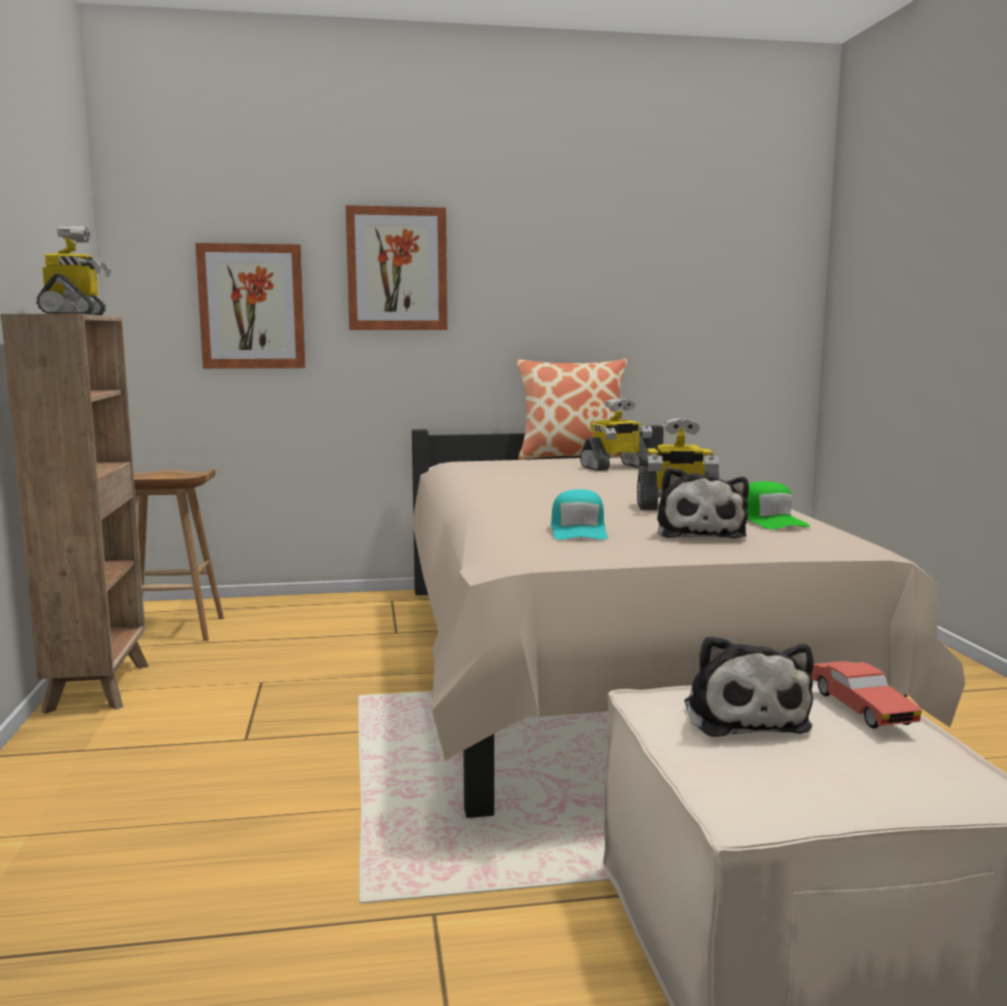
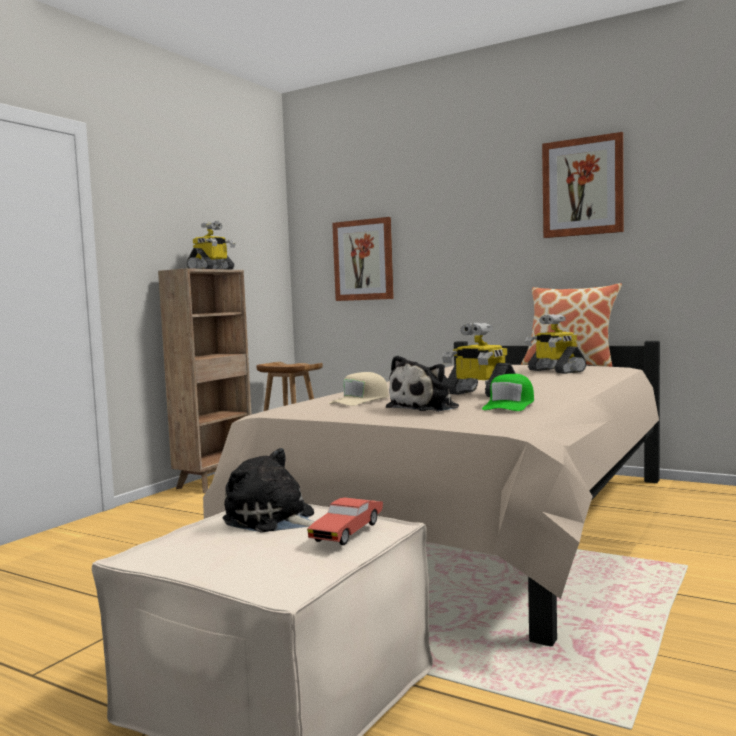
camera: 40 degrees right, 5 degrees down
(397, 269) = (450, 227): picture -> picture (582, 187)
(578, 530) = (360, 400): turquoise cap -> beige cap
(615, 467) = (555, 371): toy robot -> toy robot turned 45 degrees clockwise
(743, 716) = (273, 520): plush toy -> plush toy turned 90 degrees clockwise

